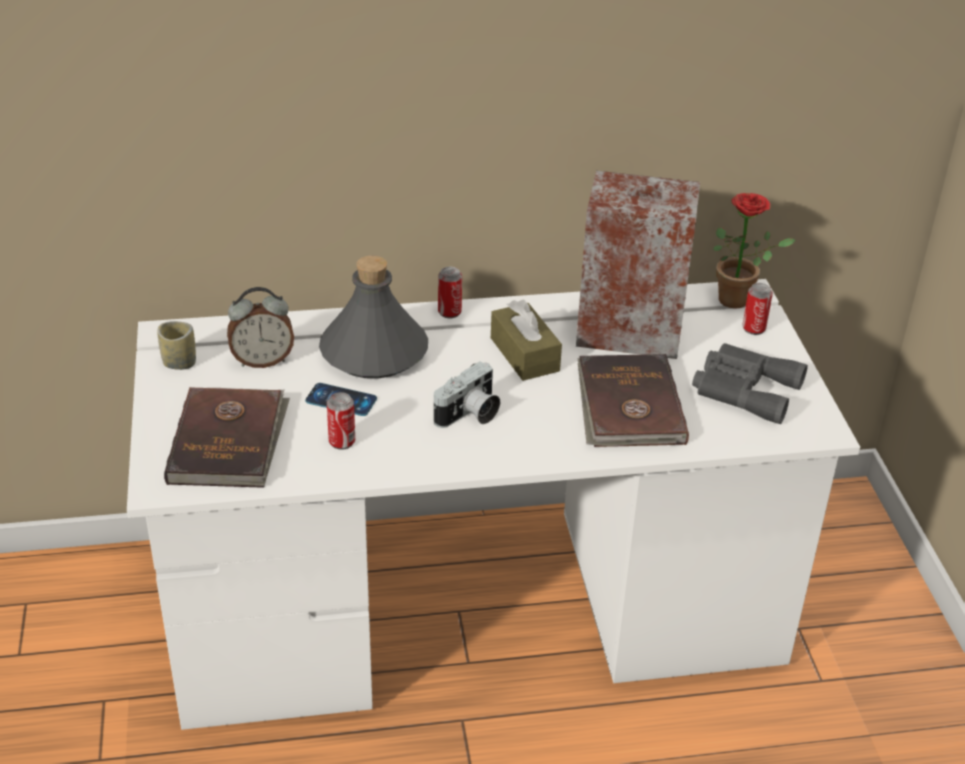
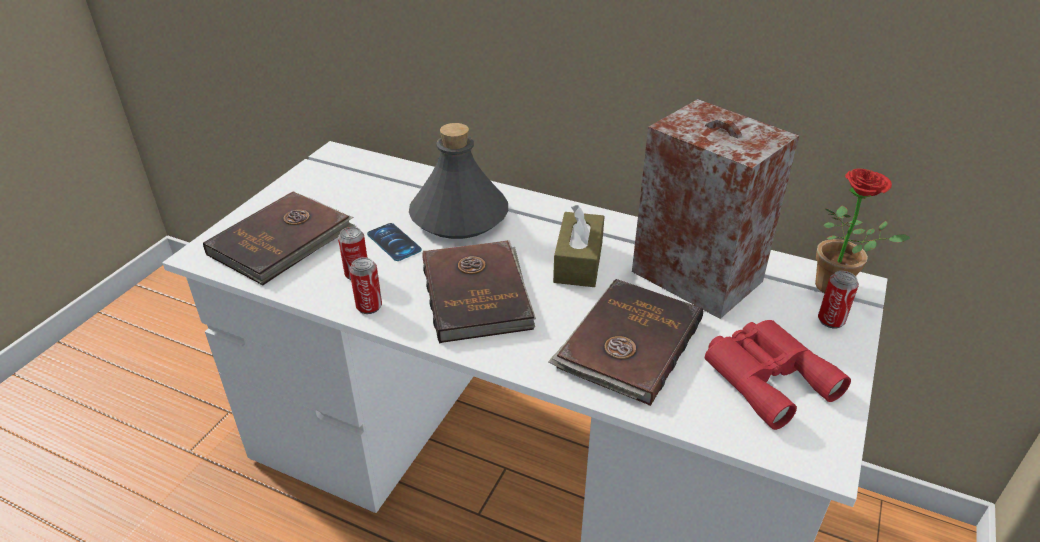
camera: 35 degrees right, 0 degrees up
(179, 363) = (320, 175): cup -> none
(262, 360) = (374, 193): alarm clock -> none
(449, 312) = (551, 207): can -> can (369, 306)
(469, 415) = (478, 293): camera -> brown book
(743, 389) = (765, 375): grey binoculars -> red binoculars

